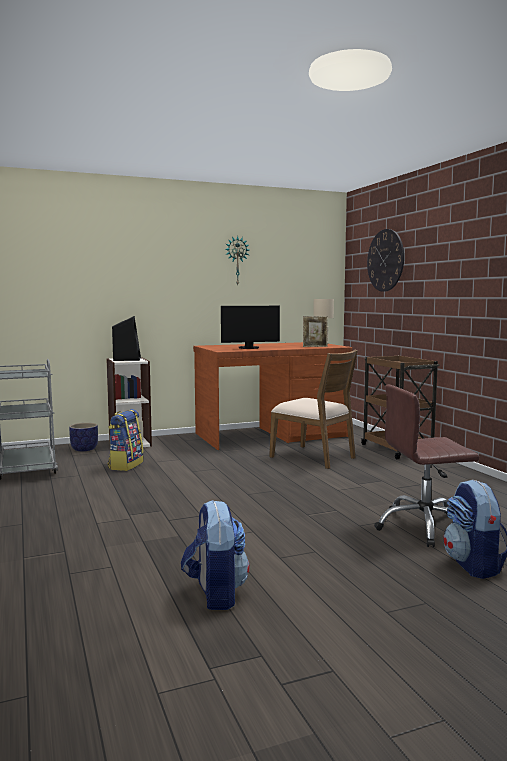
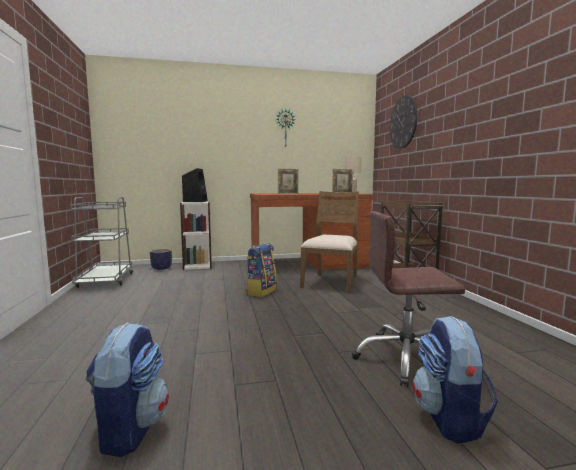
camera: 10 degrees right, 0 degrees up
(125, 465) = (178, 281): backpack -> backpack (261, 291)
(249, 348) = (288, 193): monitor -> picture frame
(313, 457) = (331, 282): brown chair -> brown chair turned 120 degrees counterclockwise

